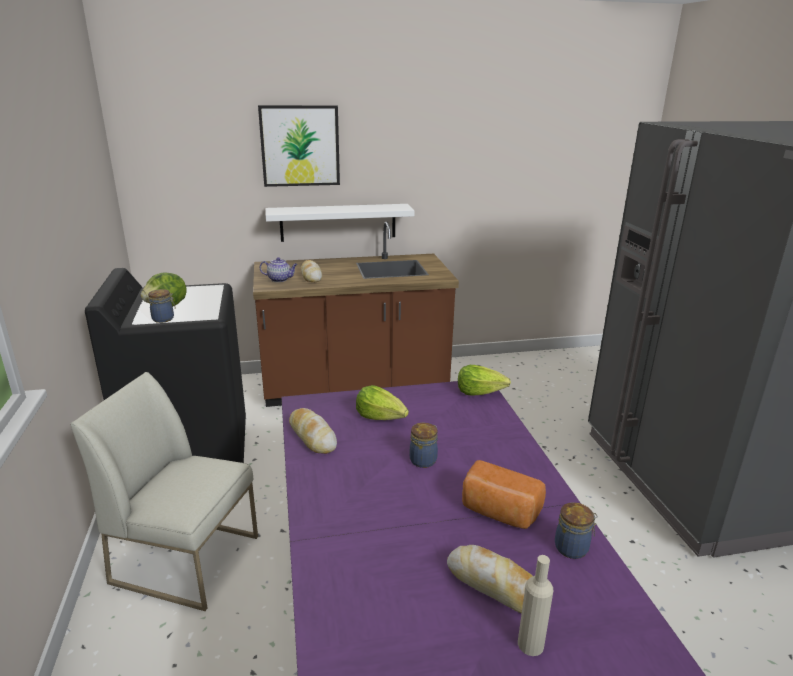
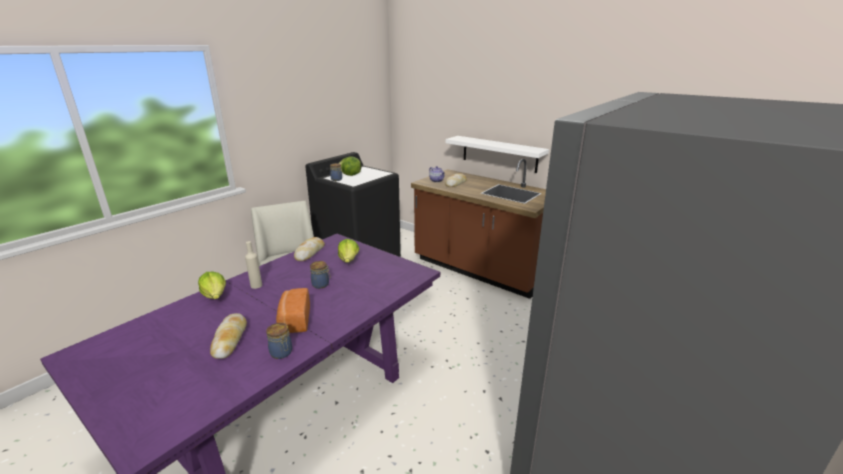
camera: 50 degrees right, 0 degrees up
(300, 146) = (481, 96): picture -> none
(480, 392) = (416, 274): lettuce -> lettuce (215, 295)
(530, 644) = (192, 363): beige bottle -> beige bottle (256, 285)

